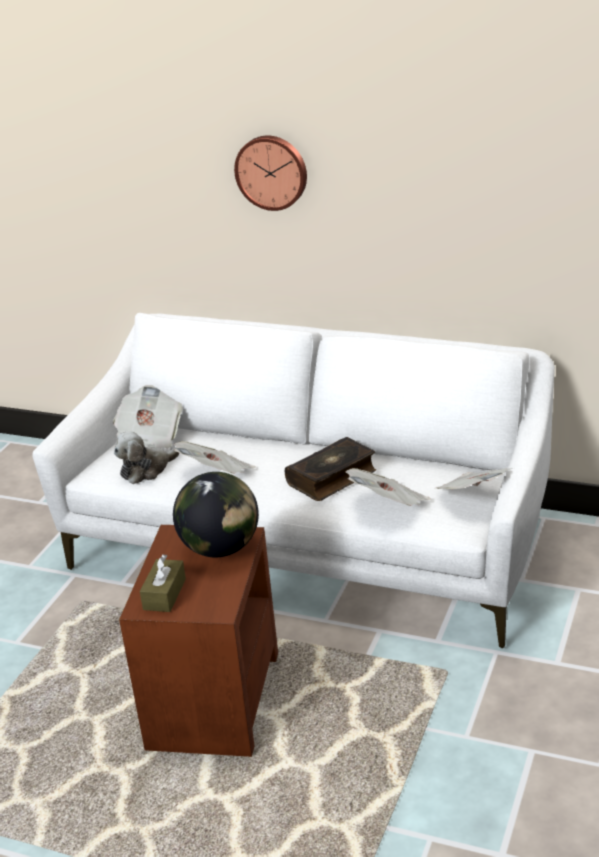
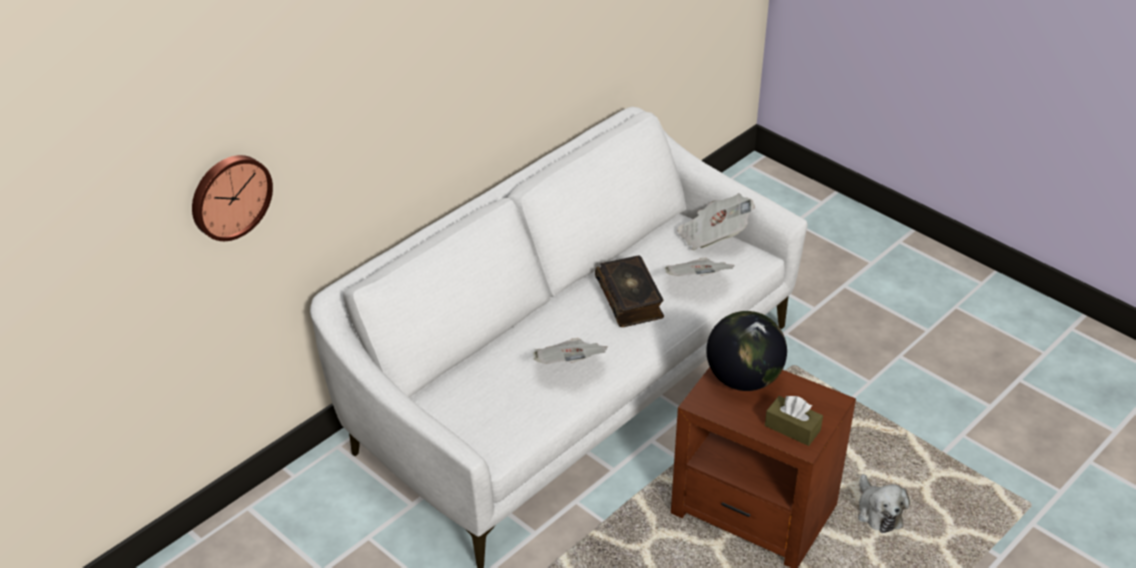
camera: 70 degrees left, 10 degrees up
(147, 469) = (517, 411): plush toy -> plush toy (878, 512)
(149, 439) = (455, 396): newspaper -> none
(272, 172) = (424, 69): wall clock -> wall clock (229, 196)

